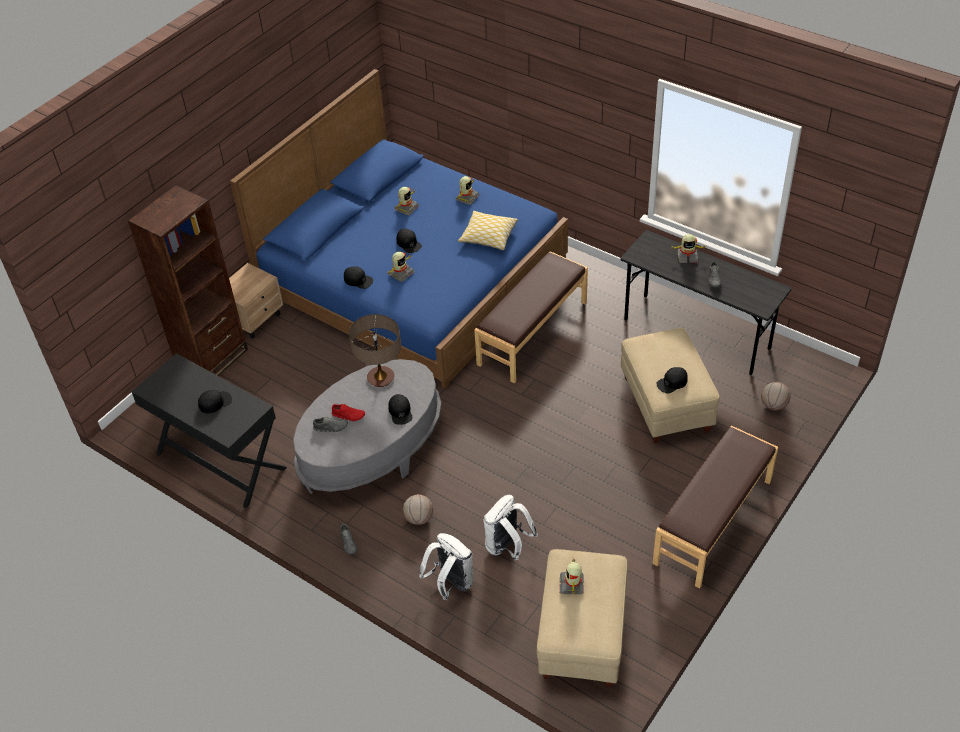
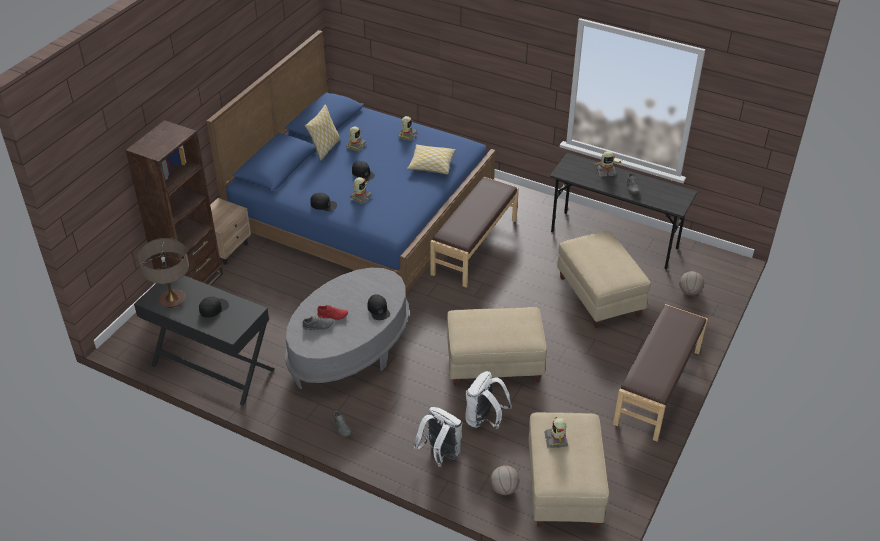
camera: 10 degrees left, 5 degrees down
(371, 210) = (325, 149): none -> pillow
(381, 378) = (356, 283): table lamp -> table lamp (172, 300)
(419, 518) = (401, 402): basketball -> basketball (504, 489)
(530, 480) = (494, 365): none -> beige ottoman
(672, 382) = (609, 273): black cap -> none

